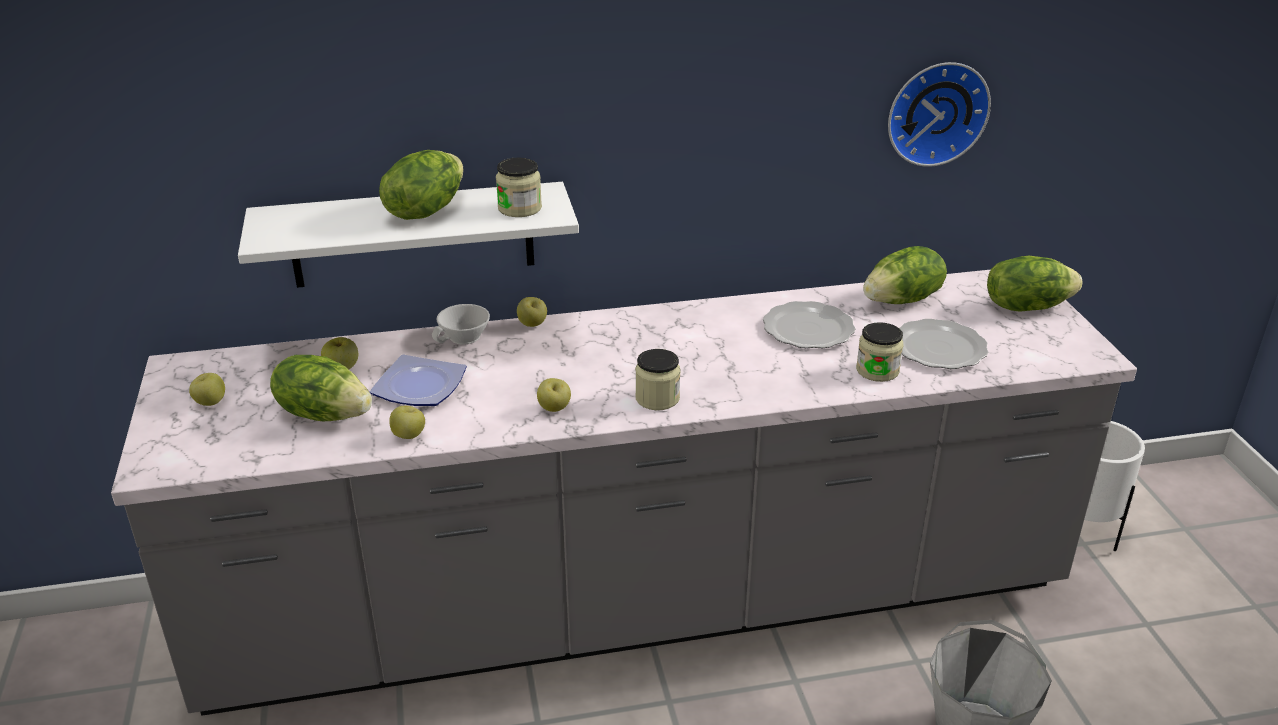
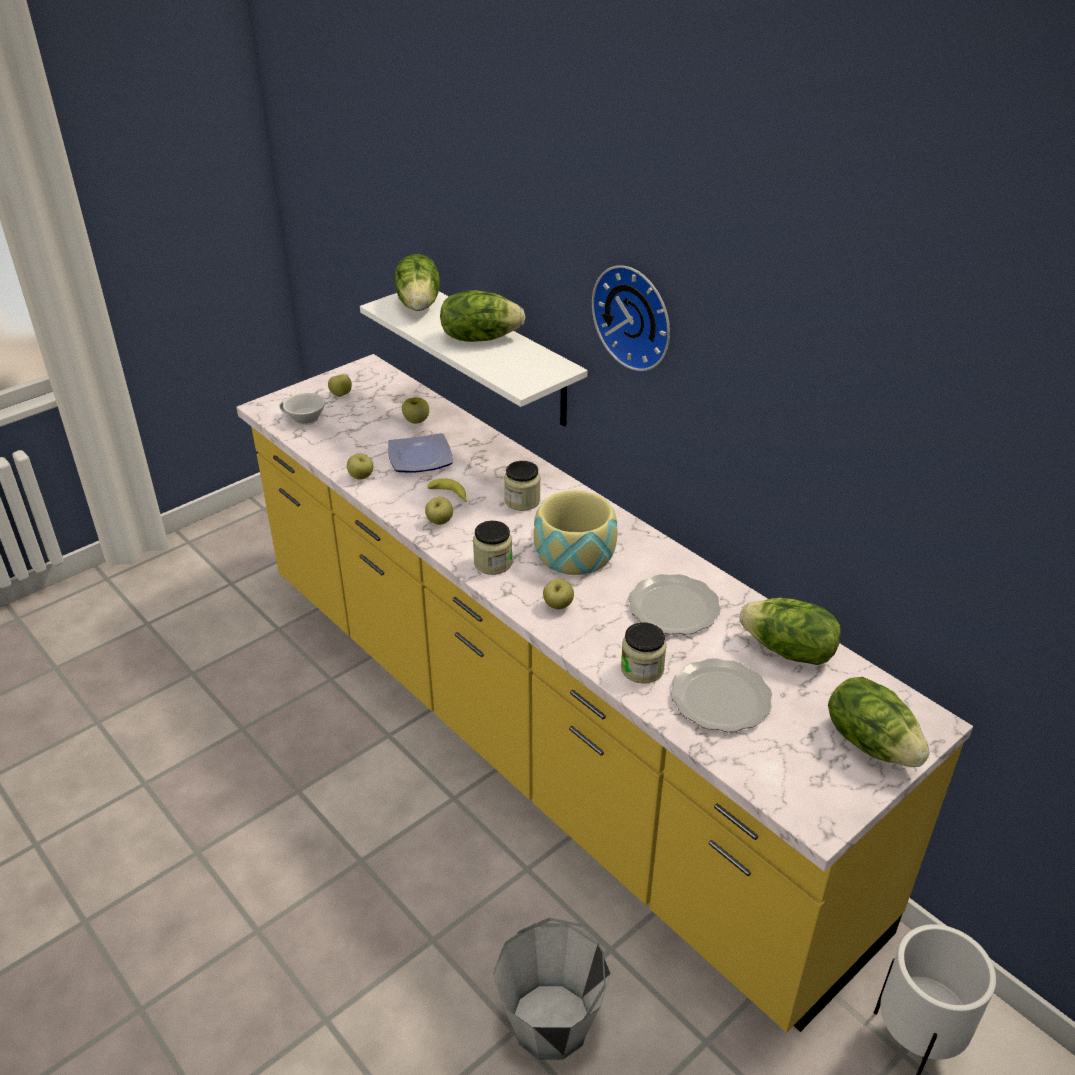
camera: 60 degrees right, 5 degrees up
(324, 413) = (361, 437): lettuce -> lettuce (420, 304)
(464, 338) = (496, 450): white cup -> white cup (304, 419)
(515, 388) = (451, 495): none -> banana
(520, 208) = (520, 369): jar -> jar (522, 501)
(532, 325) = (541, 470): apple -> apple (558, 606)
(639, 607) = (537, 739): grey counter -> yellow counter
(684, 349) = (575, 552): none -> bowl
(935, 112) = (893, 488): wall clock -> wall clock (636, 316)

